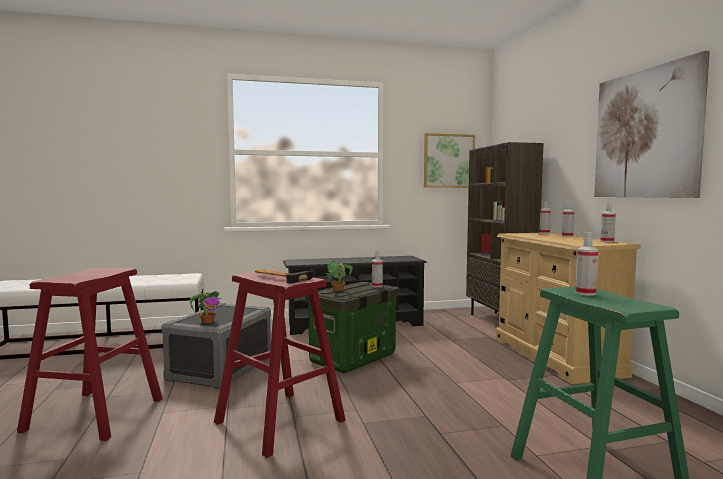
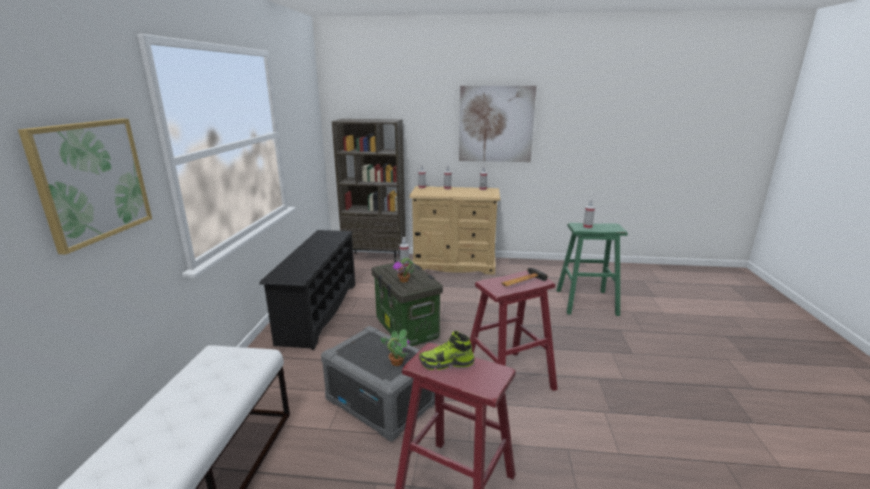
camera: 70 degrees left, 15 degrees up
(96, 271) = (446, 363): none -> shoe
(448, 161) = (307, 131): picture -> picture (92, 181)

